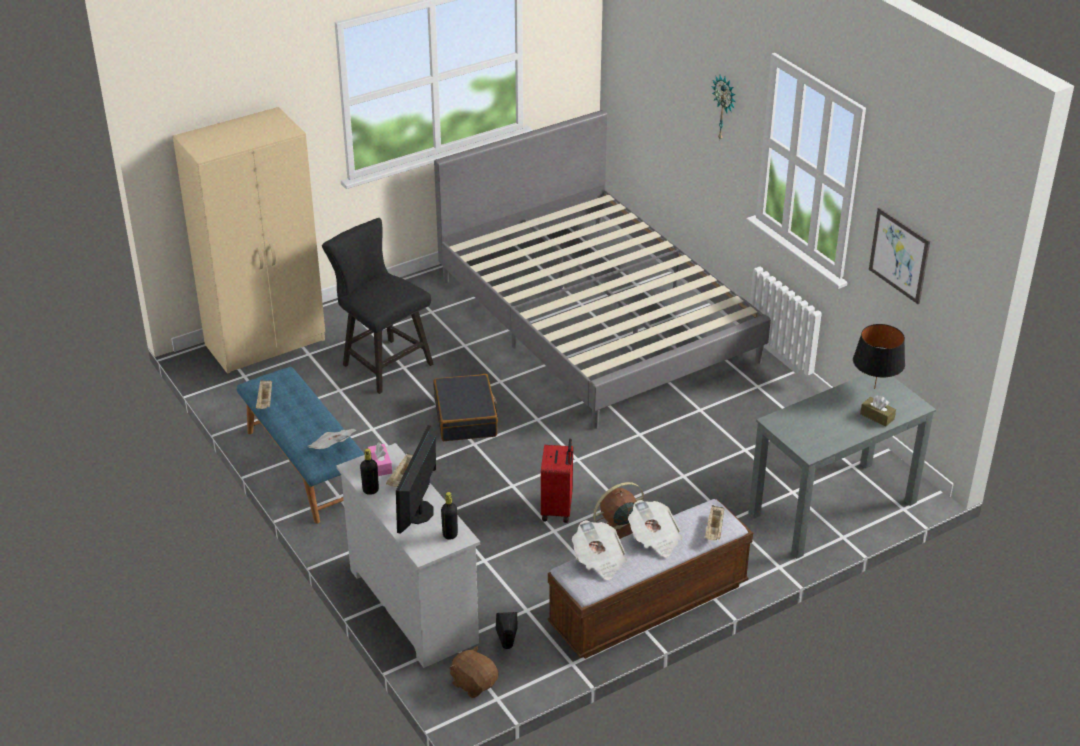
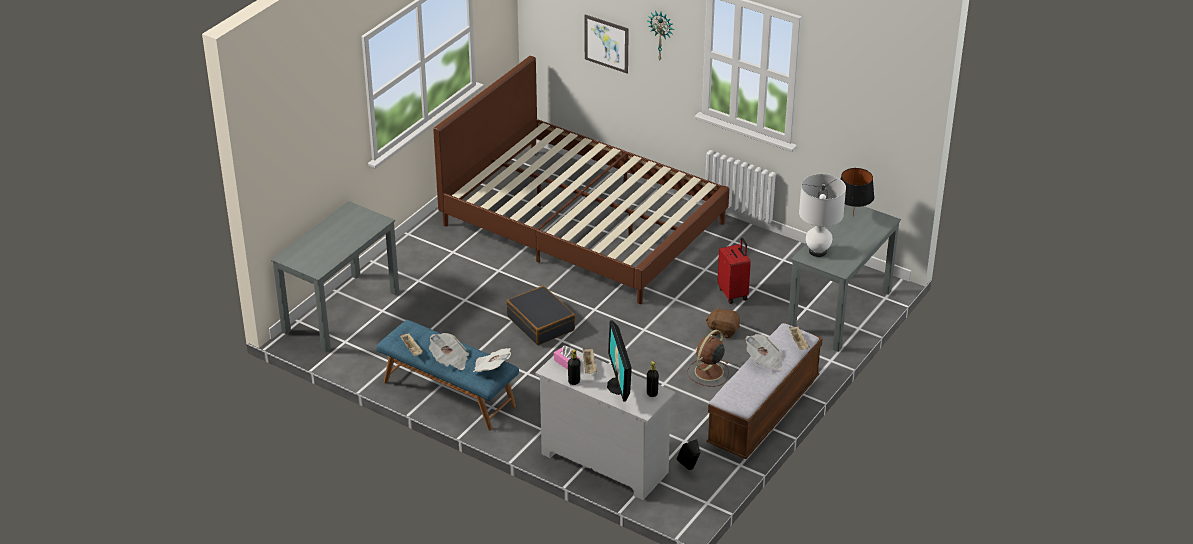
camera: 25 degrees left, 0 degrees up
(267, 343) = (341, 311): beige wardrobe -> grey desk
(382, 363) = (445, 301): black chair -> none
(474, 683) = (684, 498): brown plush toy -> brown plush toy (723, 331)
(558, 509) = (656, 368): red suitcase -> red suitcase (733, 293)
(597, 319) = (583, 223): grey bed -> brown bed
(599, 561) = (738, 386): newspaper -> newspaper (449, 360)
(796, 420) = (817, 251): none -> white table lamp
(877, 416) = (867, 234): brown tissue box -> none
(899, 255) = (844, 116): picture -> picture (606, 43)

